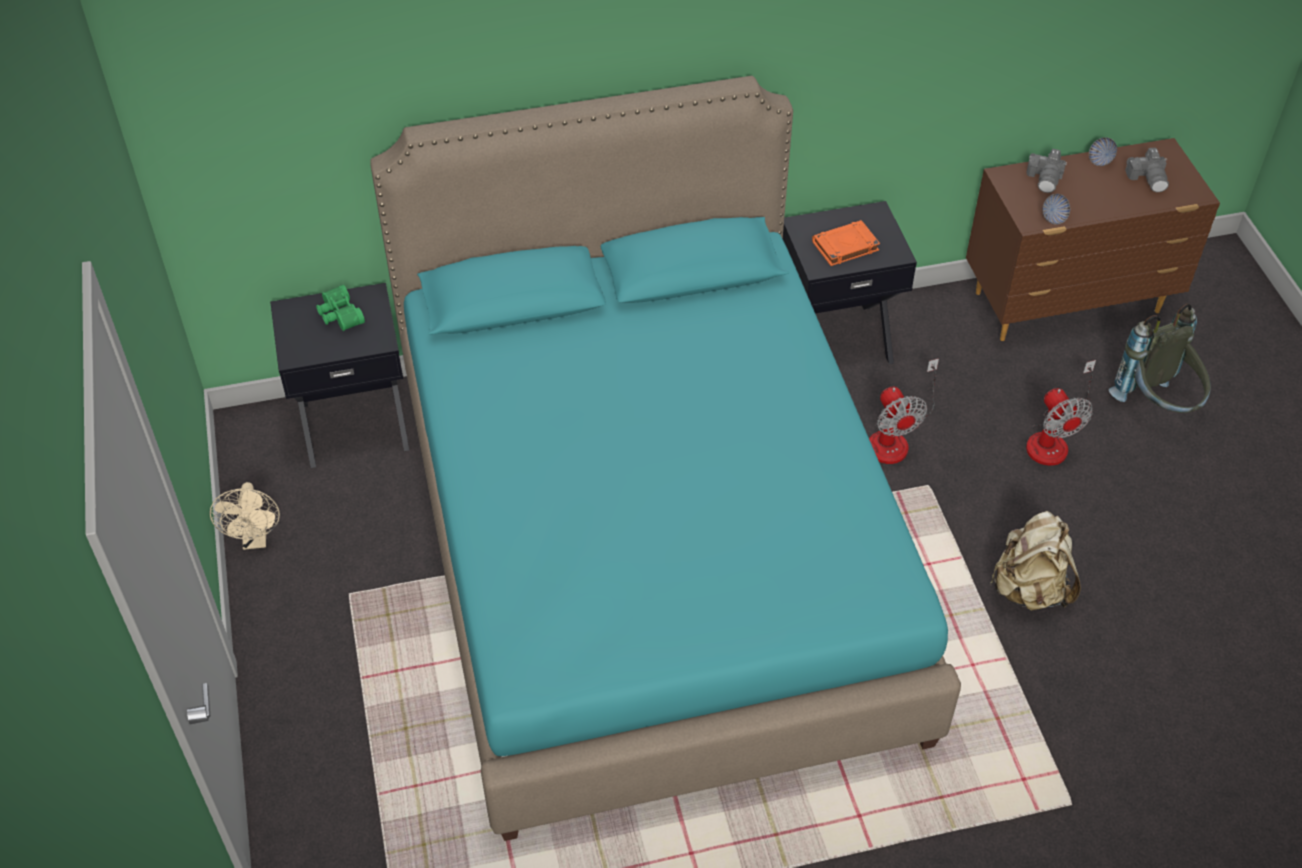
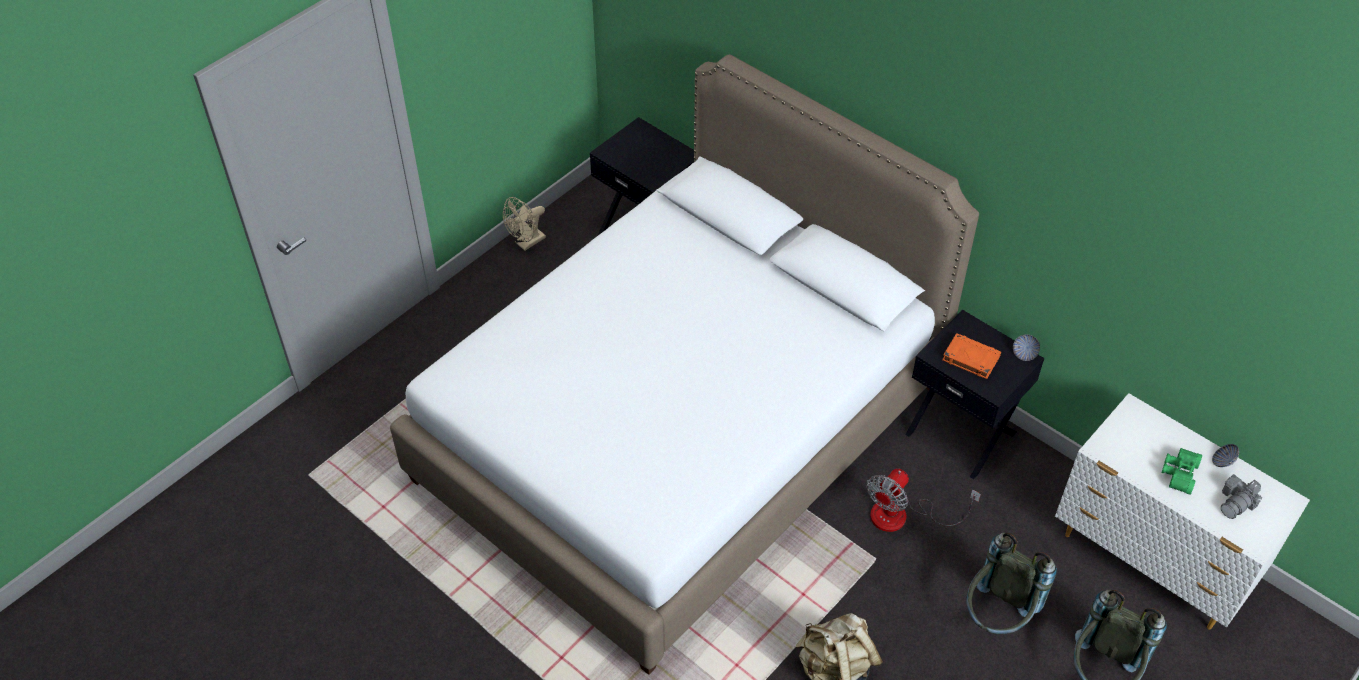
camera: 55 degrees right, 0 degrees up
(339, 315) = (655, 151): green binoculars -> green binoculars (1178, 473)
(650, 549) = (679, 431): turquoise bed -> white bed
(1045, 178) = (1160, 436): camera -> none
(1053, 218) = (1120, 461): bowl -> bowl (1024, 354)
(1053, 439) = (996, 618): fan -> grey backpack
(1069, 303) = (1153, 562): brown dresser -> white dresser

